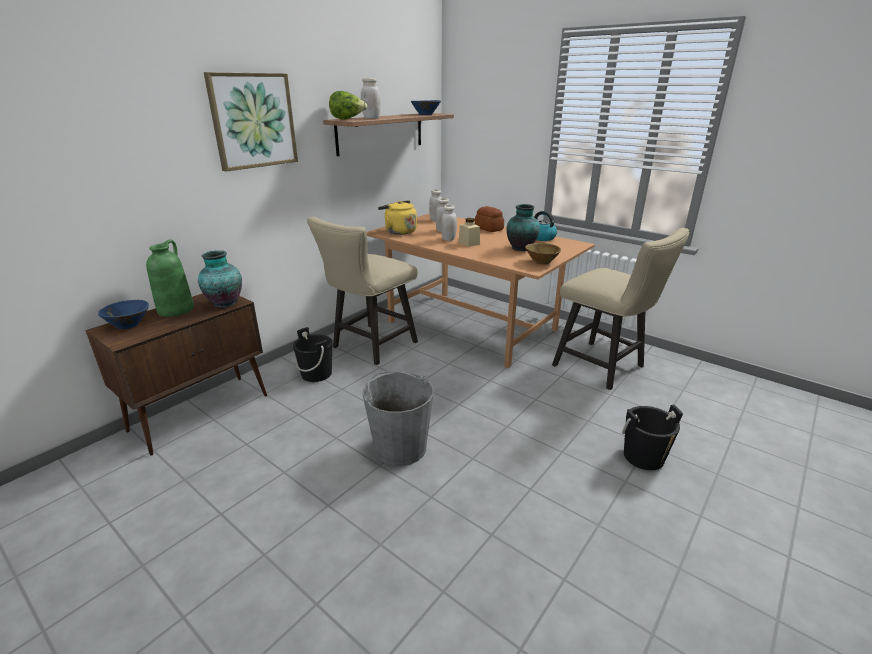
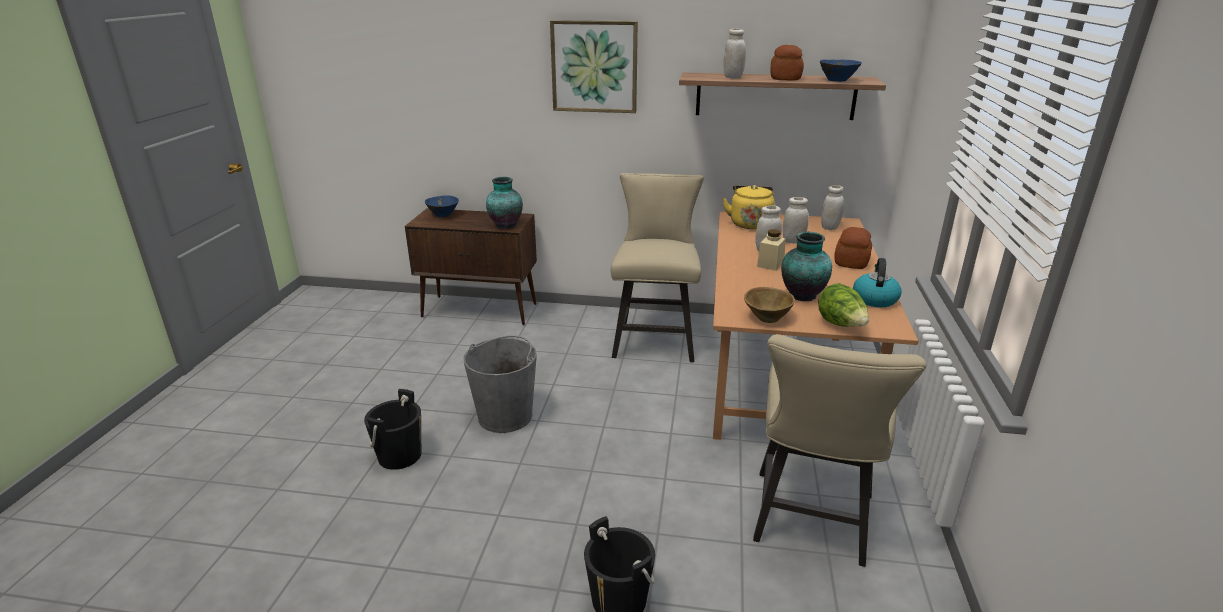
camera: 60 degrees right, 0 degrees up
(176, 309) = (479, 216): green vase -> none
(316, 374) = (577, 332): black bucket -> black bucket (400, 456)
(347, 119) = (700, 75): lettuce -> lettuce (841, 325)
(370, 346) = (654, 338): beige chair -> beige chair turned 90 degrees clockwise
(397, 116) = (786, 78): none -> bread

